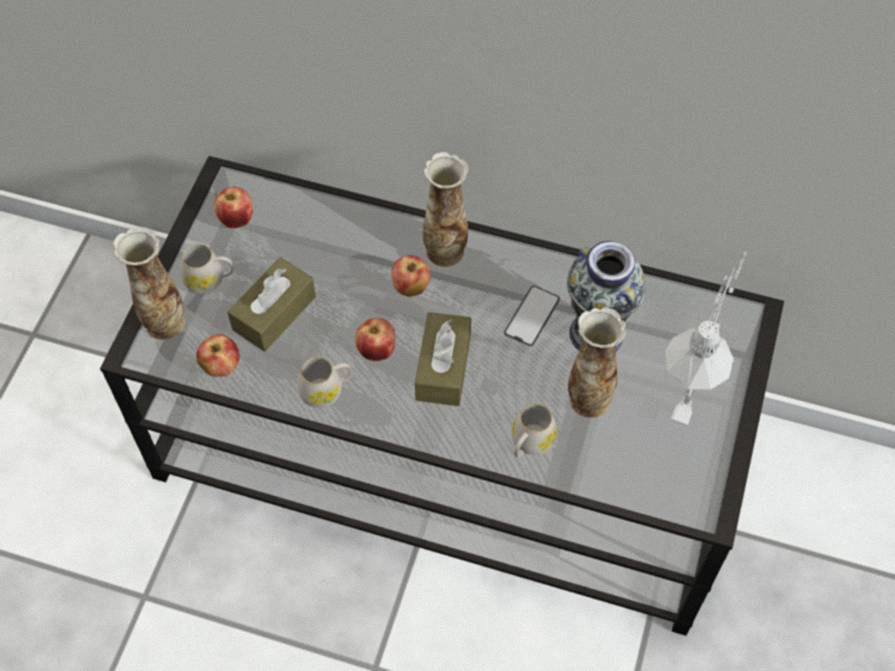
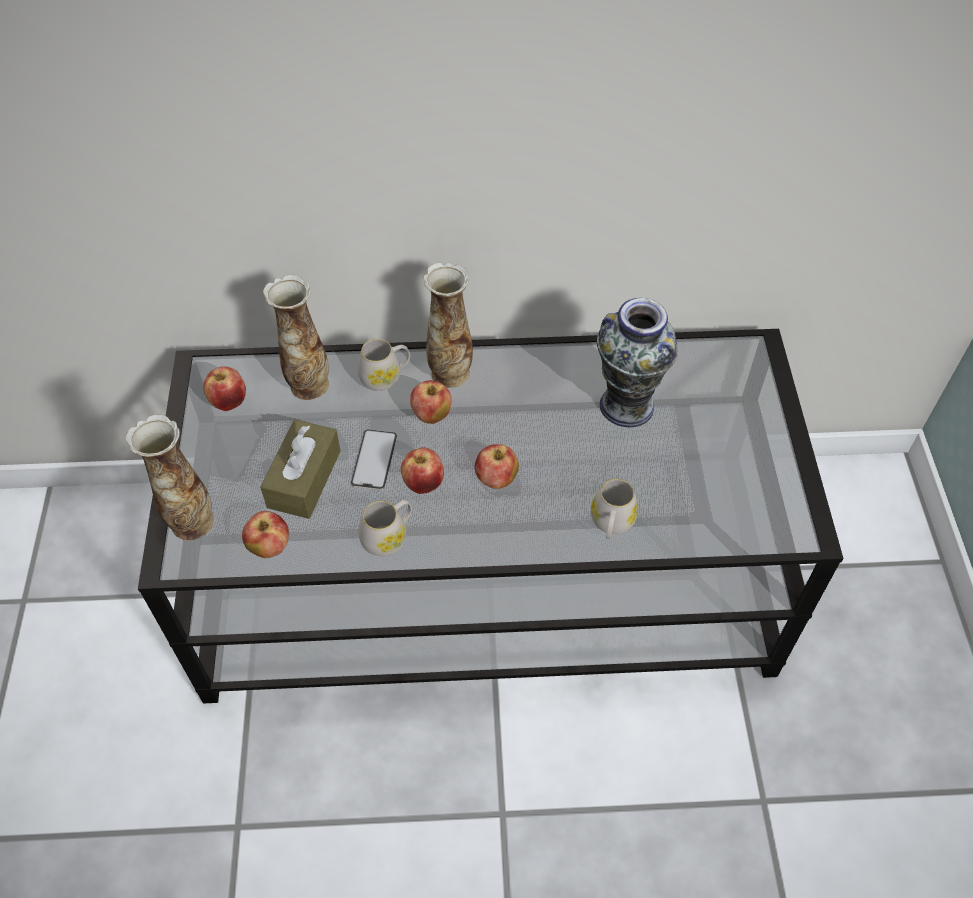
camera: 20 degrees left, 5 degrees down
(209, 279) = (223, 466): white mug -> white mug (385, 376)
(443, 367) = (496, 479): brown tissue box -> apple
(532, 316) = (559, 407): phone -> phone (374, 459)
(589, 398) = (647, 465): vase -> vase (308, 384)
(687, 401) = (737, 440): grey table lamp -> none

